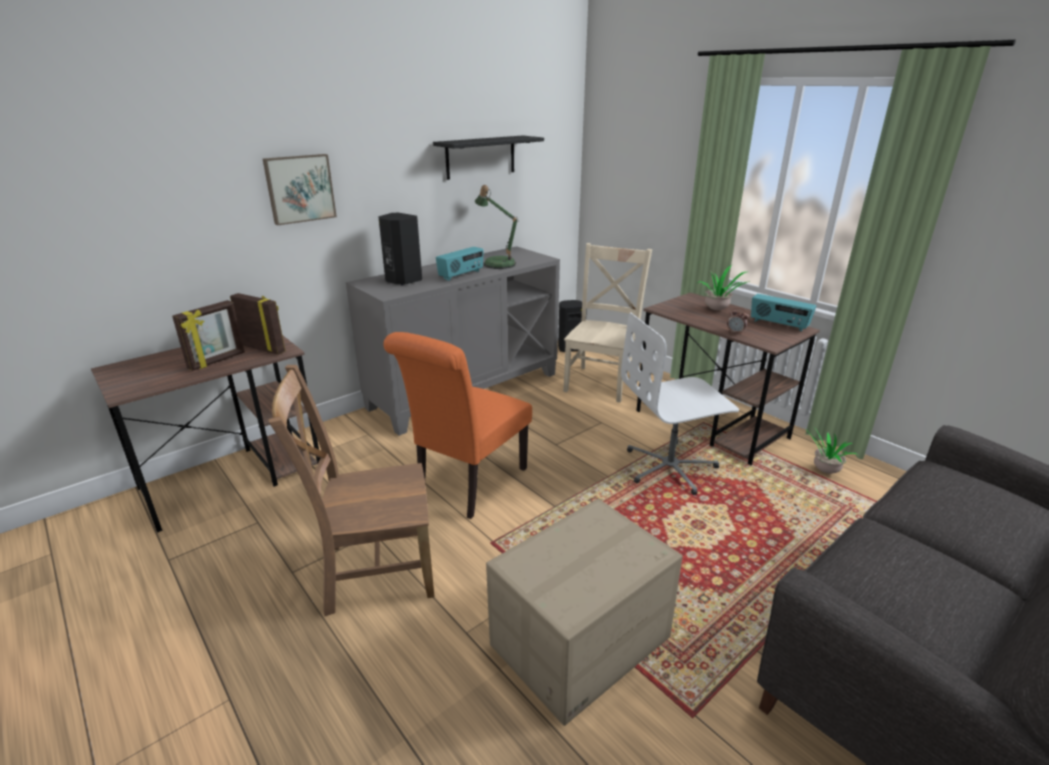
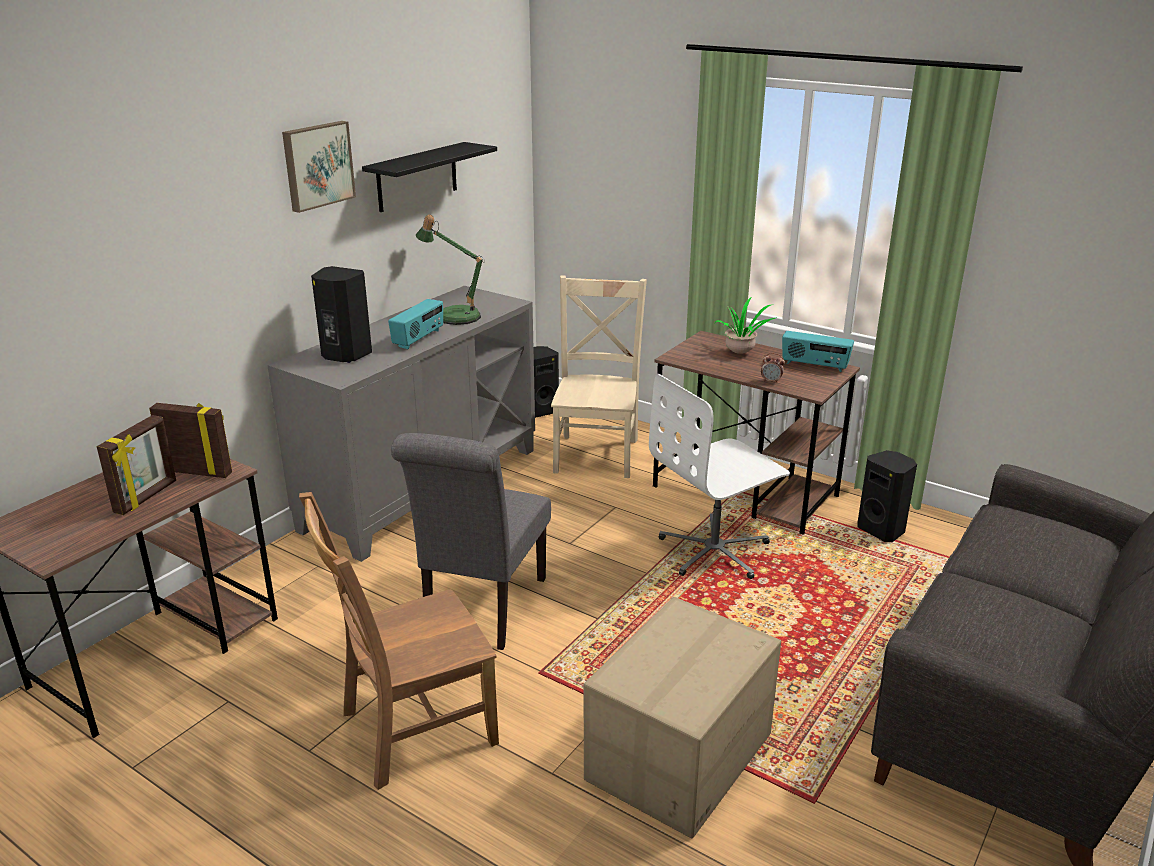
camera: 15 degrees left, 0 degrees up
(299, 188) = (210, 251): picture -> picture (317, 165)
(467, 485) = (481, 611): orange chair -> grey chair
(823, 472) = (882, 530): potted plant -> black speaker

